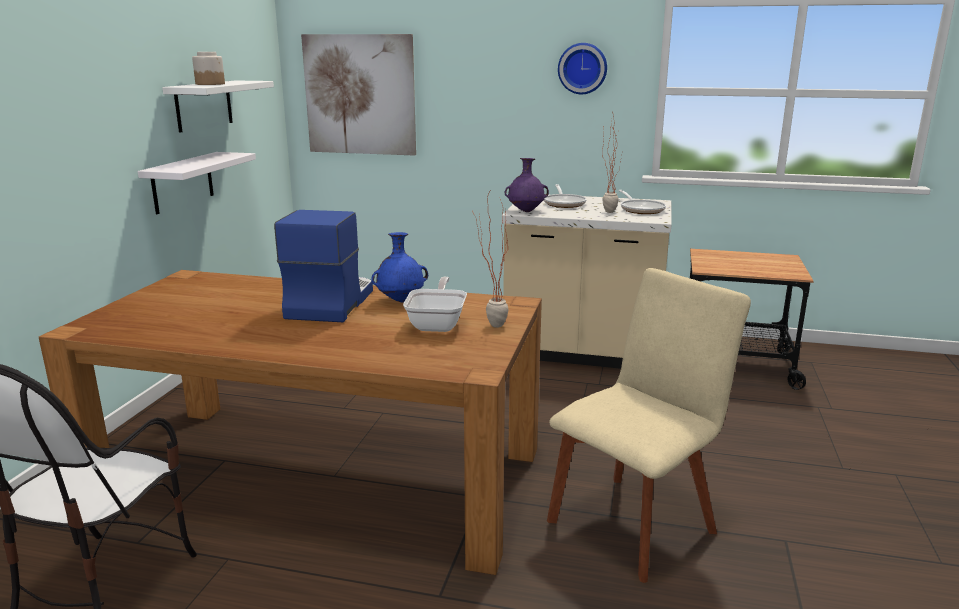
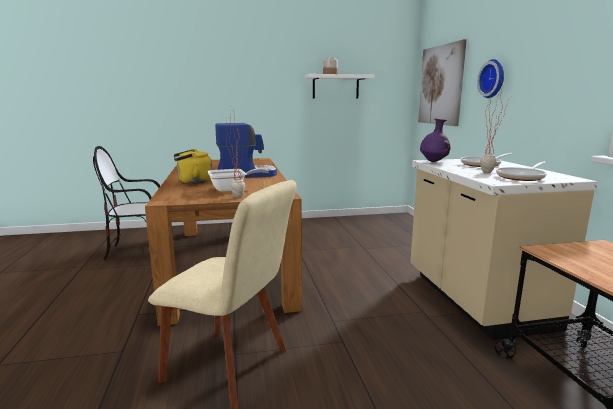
camera: 65 degrees right, 5 degrees down
(182, 182) = (310, 123): white shelf -> none
(339, 342) = (193, 182): none -> yellow kettle
(401, 300) = (263, 181): blue vase -> none
(582, 68) = (562, 47): wall clock -> wall clock (493, 79)

